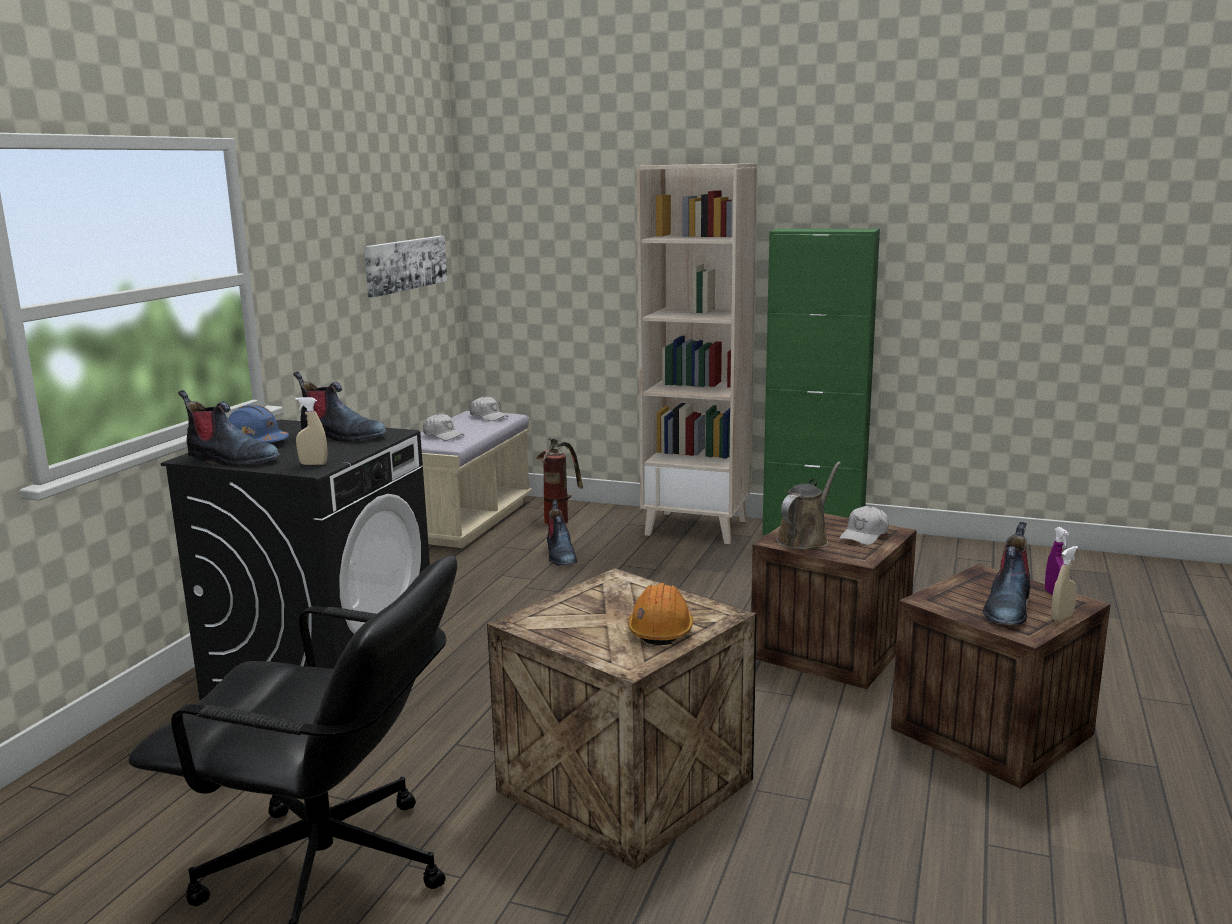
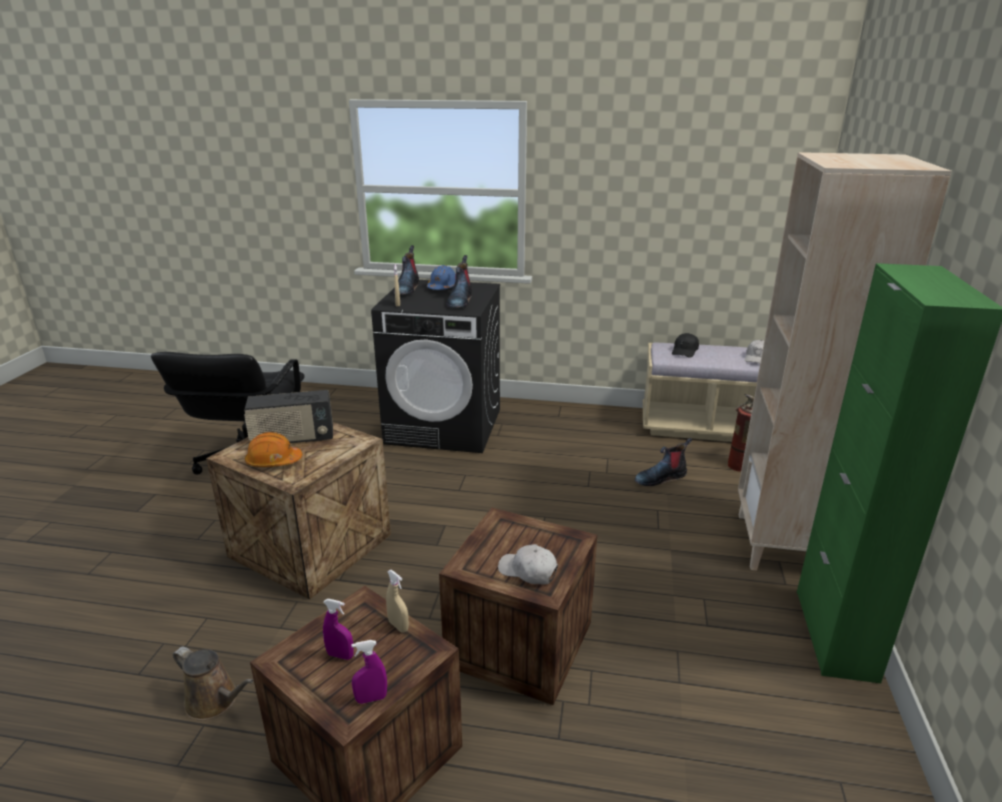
camera: 80 degrees right, 10 degrees up
(405, 264) = (719, 209): picture -> none
(443, 435) = (685, 351): white cap -> black cap
(593, 621) = (293, 439): none -> radio
(805, 539) = (508, 534): brown watering can -> brown watering can (215, 701)
(1007, 607) = (340, 655): boot -> purple spray bottle
(1062, 617) = (311, 693): beige spray bottle -> beige spray bottle (398, 626)

